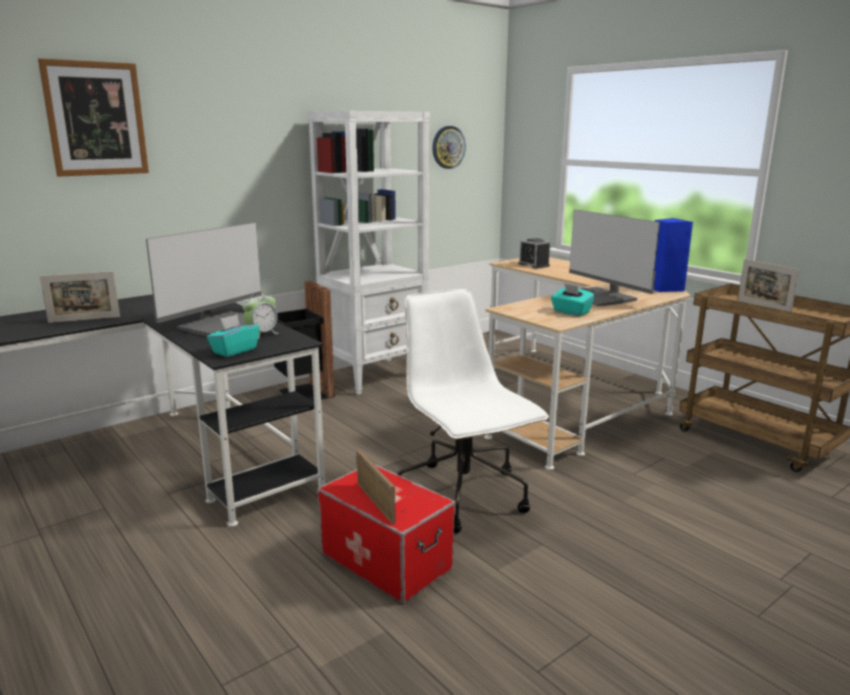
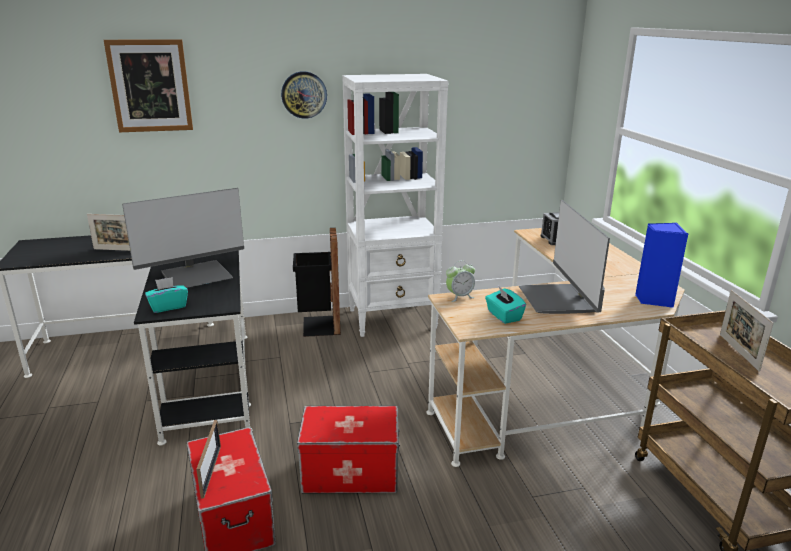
camera: 25 degrees right, 5 degrees up
(262, 334) = (209, 291): alarm clock -> alarm clock (459, 297)
(448, 147) = (502, 105): wall clock -> wall clock (304, 95)
(464, 496) = (351, 472): white office chair -> storage box

